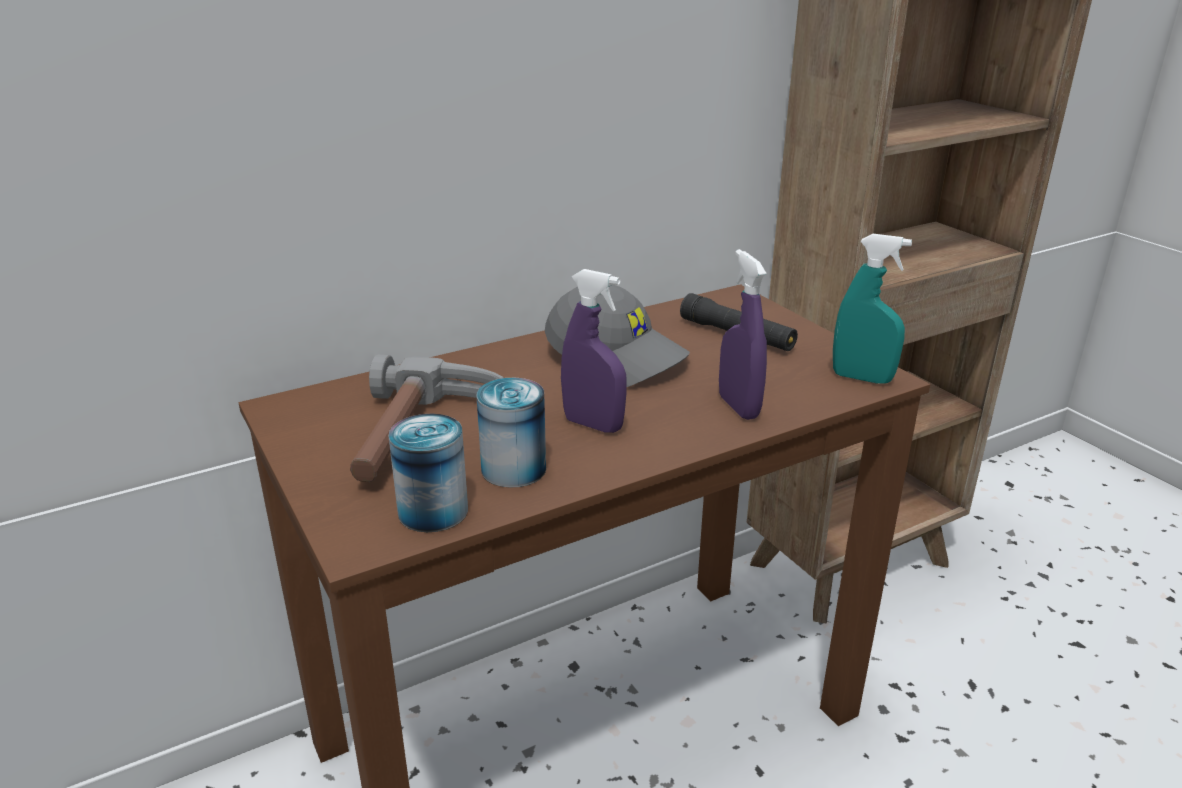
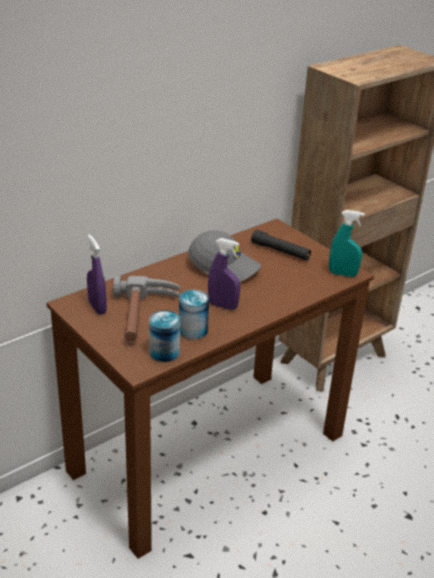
camera: 10 degrees left, 5 degrees up
(738, 407) = (287, 292): purple spray bottle -> purple spray bottle (97, 307)

